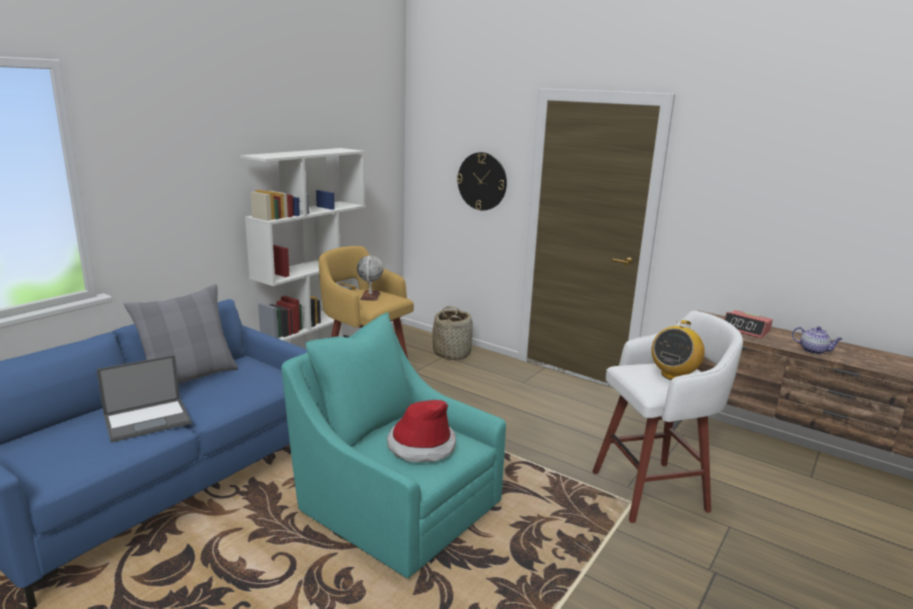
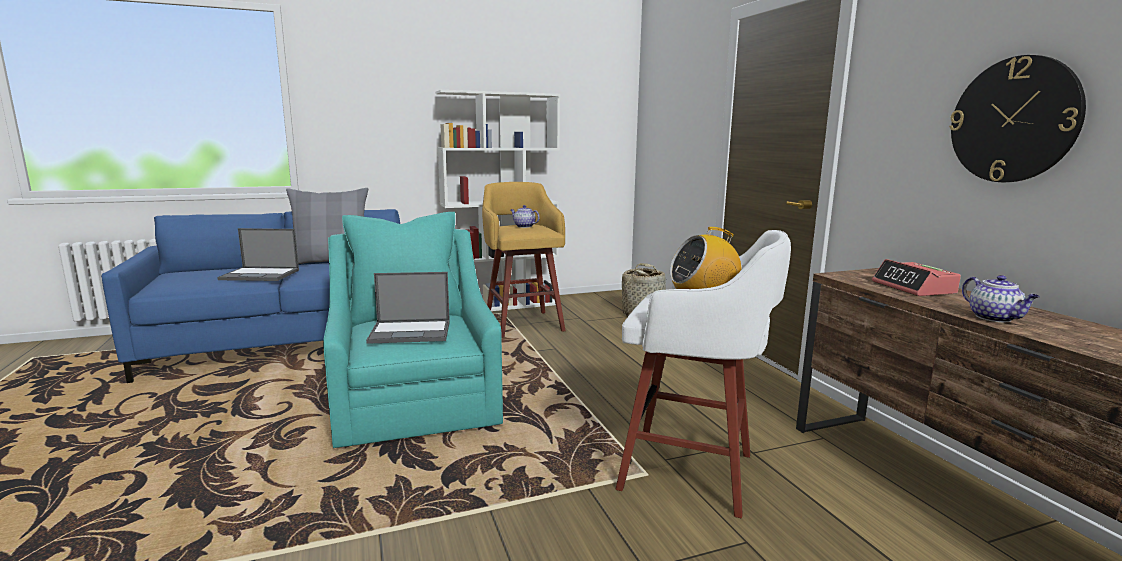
camera: 35 degrees right, 5 degrees down
(370, 296) = (524, 226): globe -> teapot
(421, 446) = (411, 332): hat -> laptop
(482, 181) = (687, 127): wall clock -> wall clock (1013, 120)

